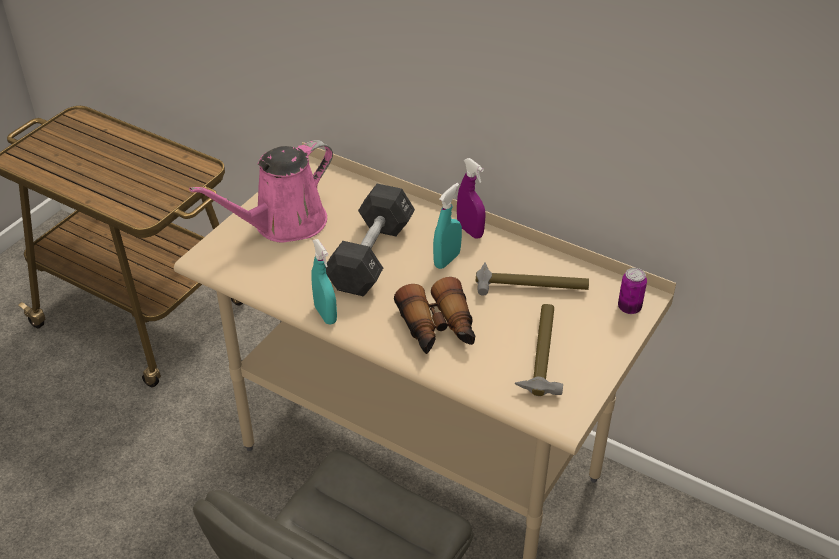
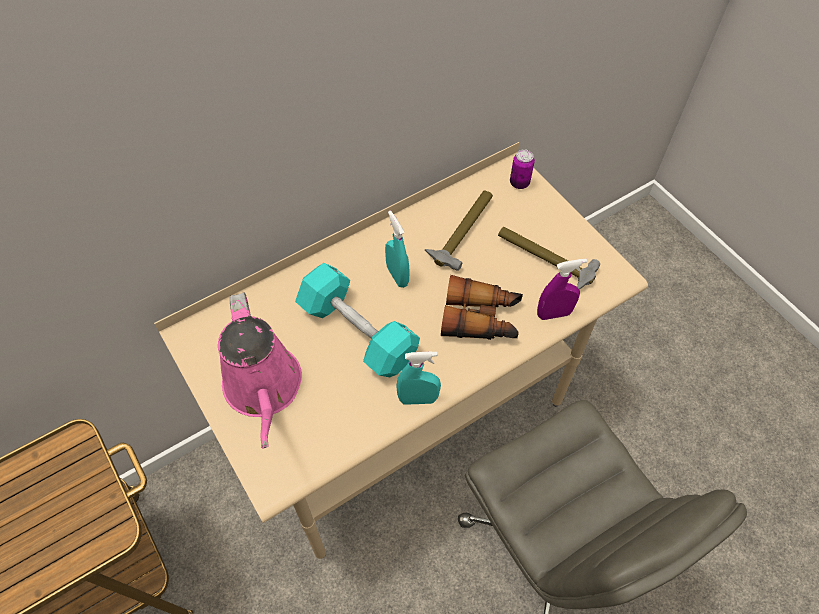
camera: 65 degrees left, 15 degrees up
(371, 256) = (358, 332): black dumbbell -> turquoise dumbbell
(470, 231) = (369, 243): purple spray bottle -> purple spray bottle (554, 314)

